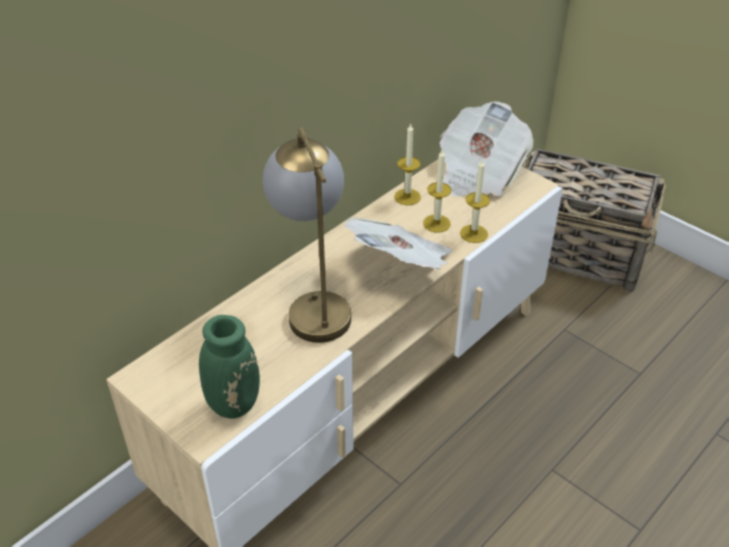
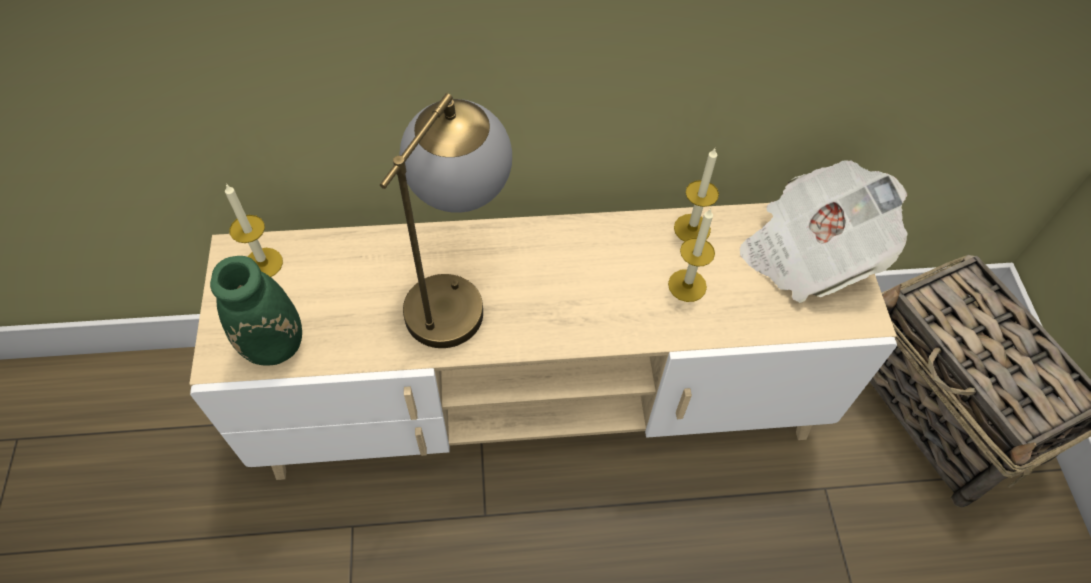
camera: 40 degrees right, 15 degrees up
(401, 264) = (593, 309): newspaper -> none
(474, 233) = (714, 328): candle -> candle (263, 263)

